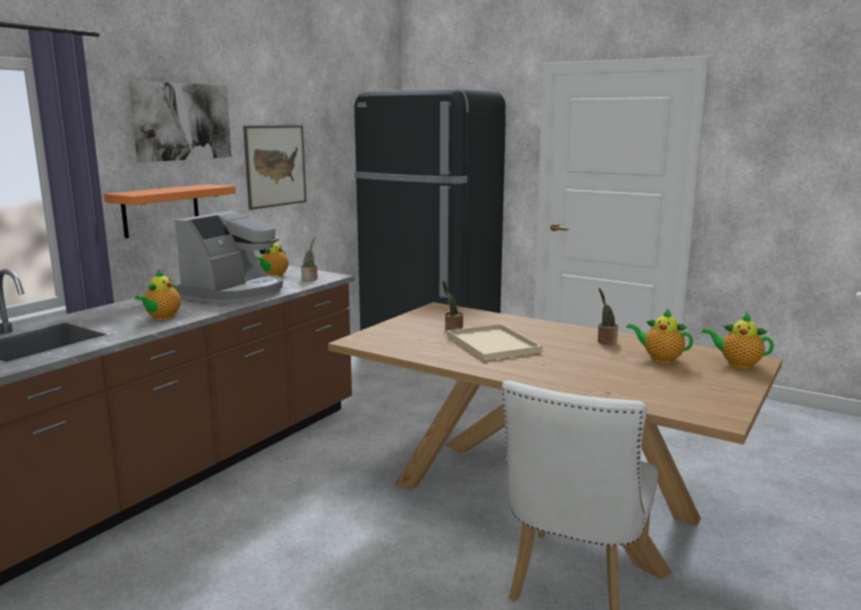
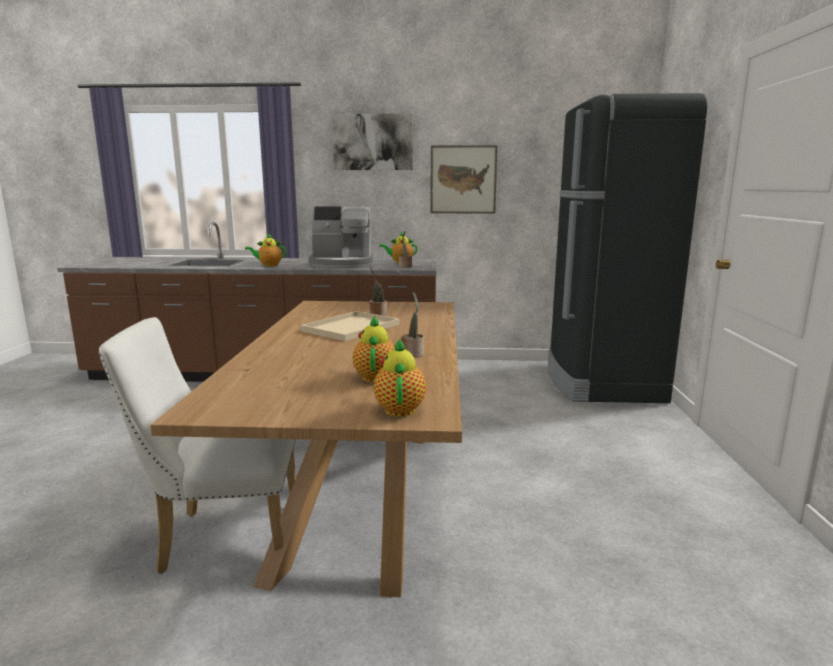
camera: 60 degrees right, 0 degrees up
(161, 210) = (350, 205): orange shelf -> none

